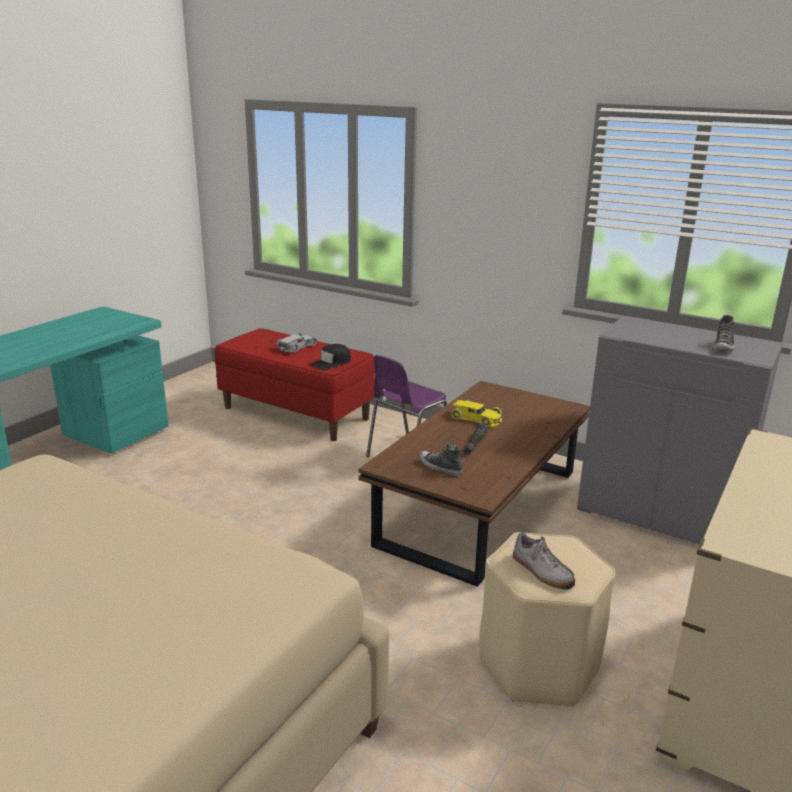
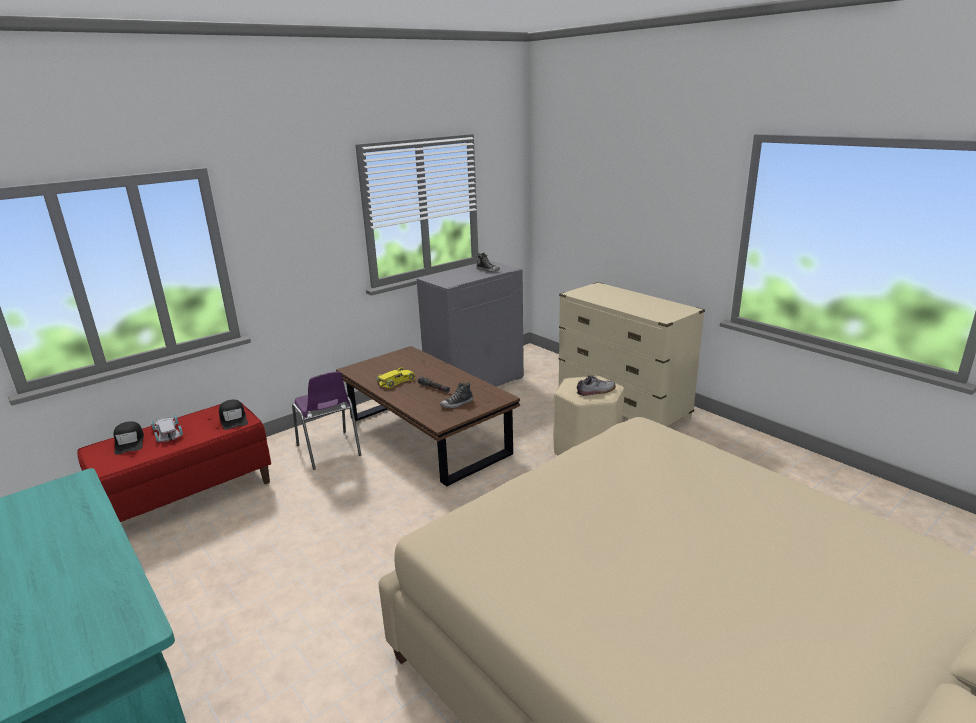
camera: 70 degrees left, 0 degrees up
(274, 340) = (129, 442): none -> black cap

